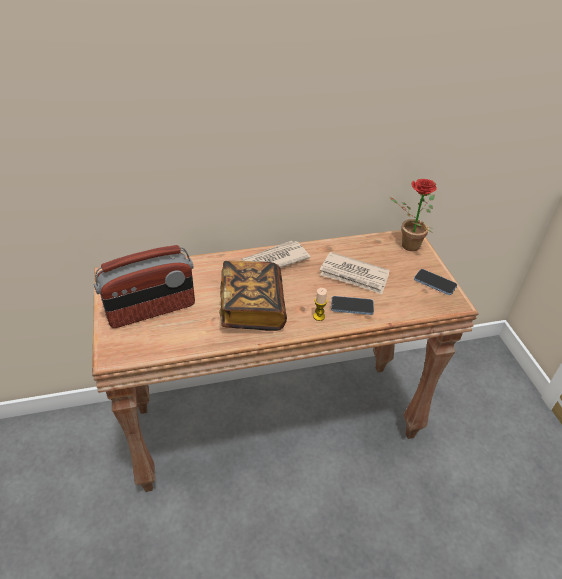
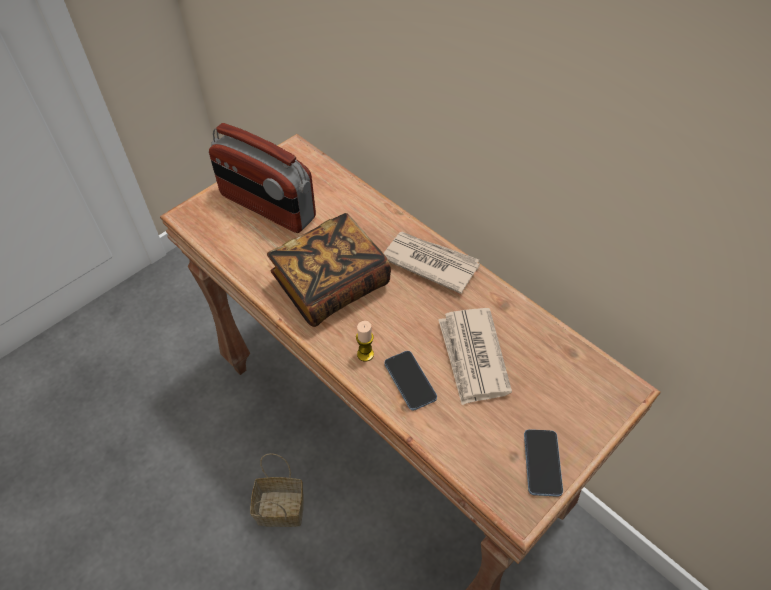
camera: 60 degrees right, 10 degrees up
(283, 516) = (279, 510): none -> basket
(406, 245) = (597, 392): potted plant -> none

